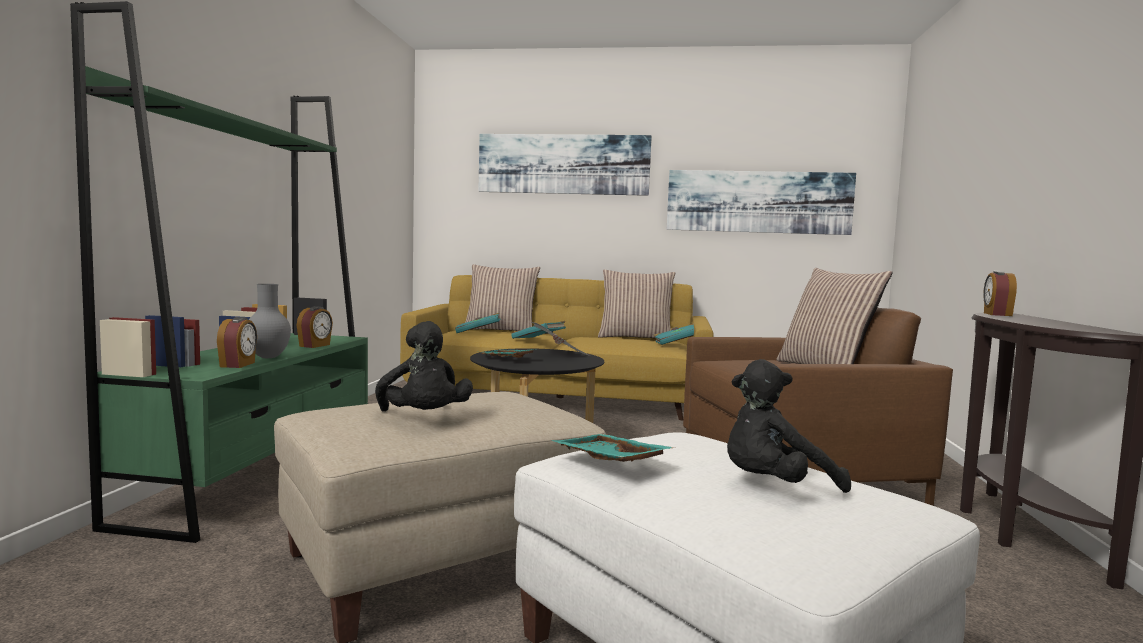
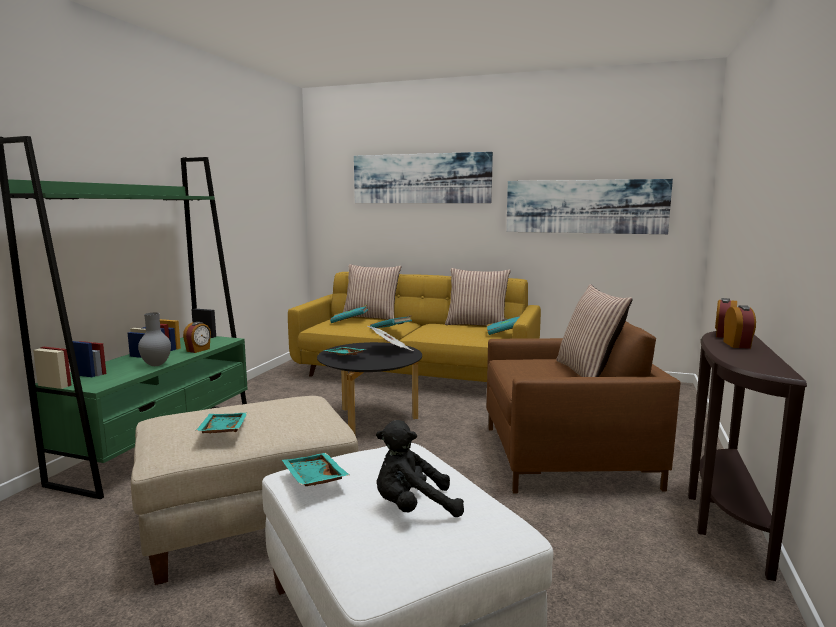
camera: 10 degrees right, 5 degrees up
(238, 365) = (130, 374): alarm clock -> alarm clock (737, 345)
(424, 419) = (222, 431): black plush toy -> turquoise tray

